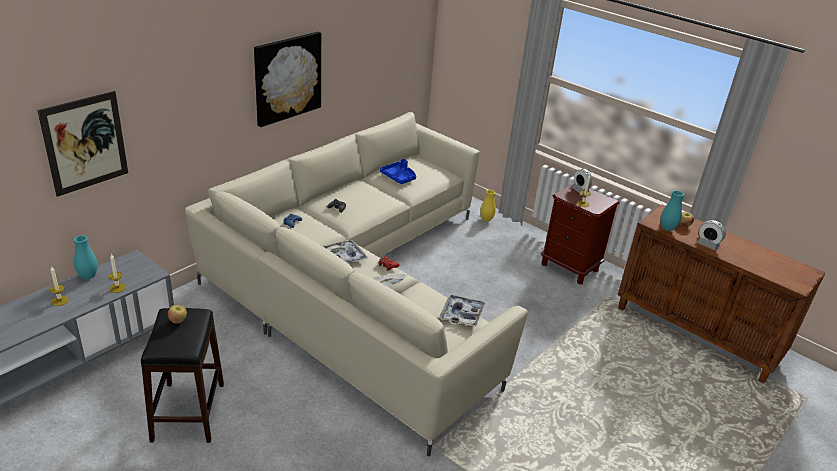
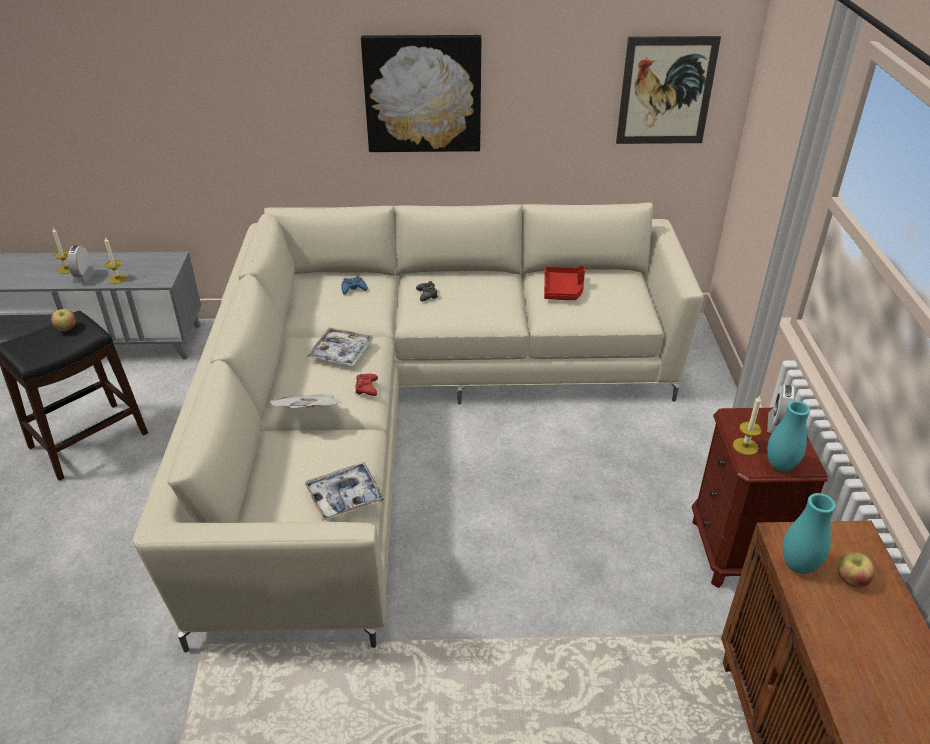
camera: 50 degrees right, 5 degrees up
(85, 143) = (121, 105): picture -> picture (666, 91)
(88, 276) = (117, 258): turquoise vase -> turquoise vase (780, 466)
(399, 177) = (563, 290): blue tray -> red tray
(486, 220) = (702, 415): yellow vase -> none
(707, 245) = (838, 644): alarm clock -> alarm clock (83, 277)

